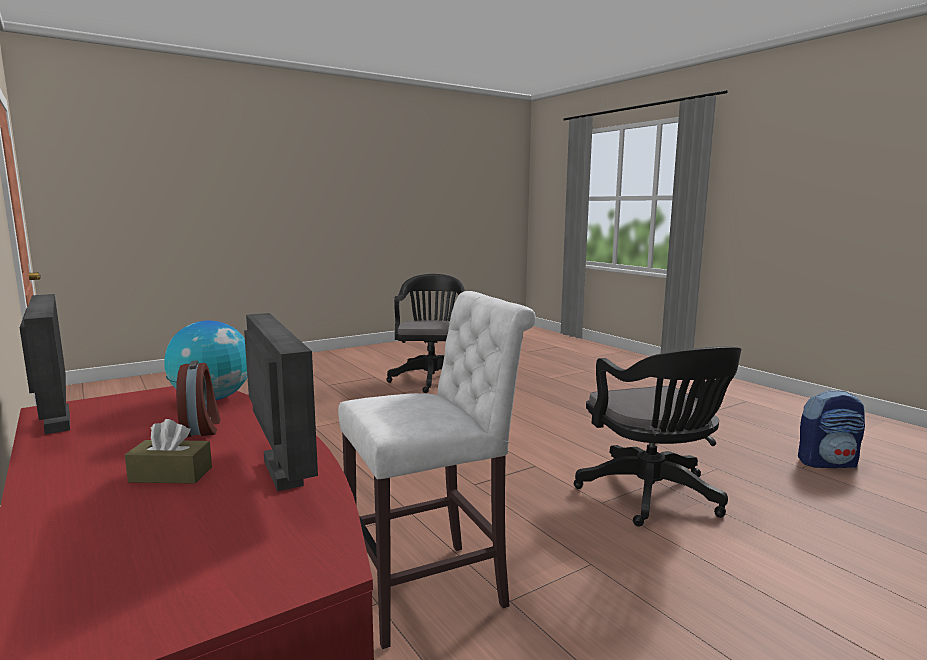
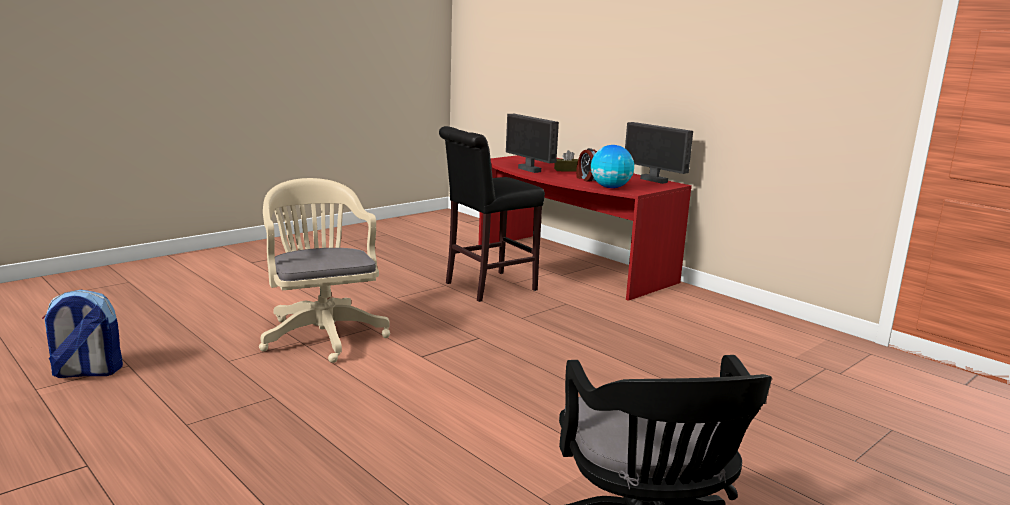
camera: 170 degrees right, 5 degrees up
(434, 589) = (486, 287): white stool -> black stool
(653, 496) = (322, 334): black office chair -> beige office chair

